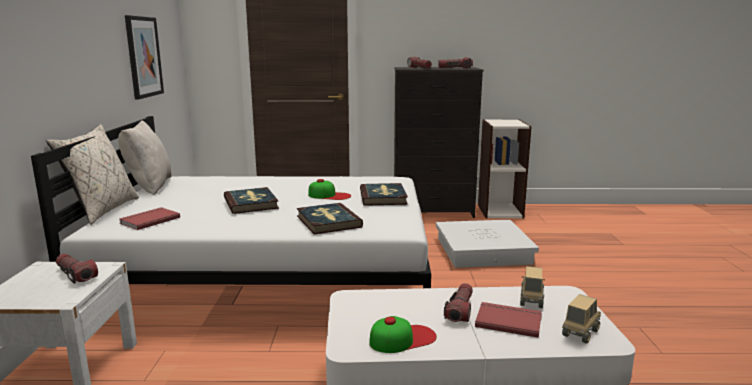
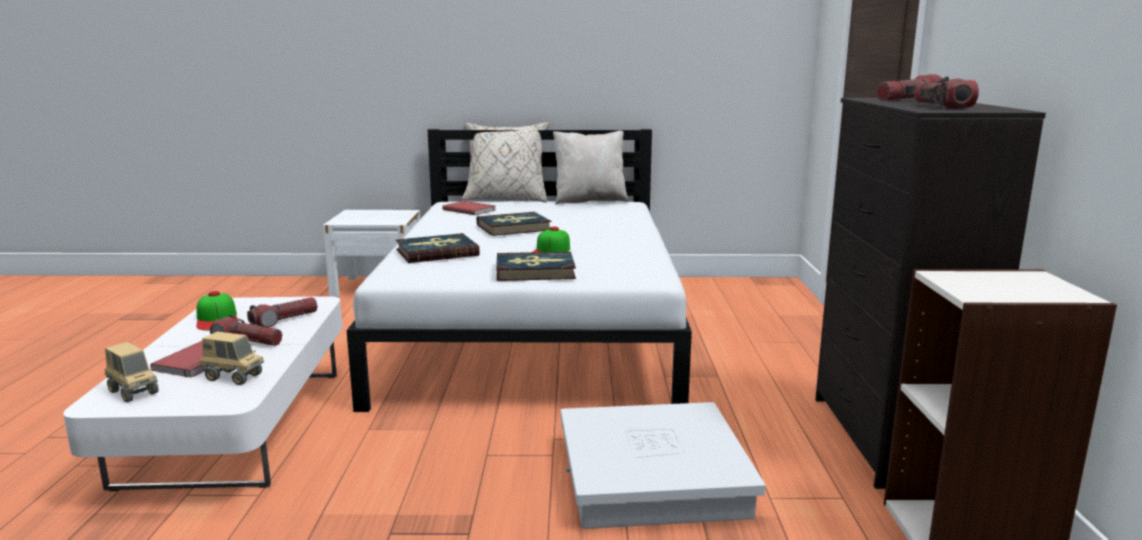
camera: 90 degrees right, 0 degrees up
(75, 275) = (383, 218): flashlight -> flashlight (284, 320)
(143, 57) = (674, 60): picture -> none

